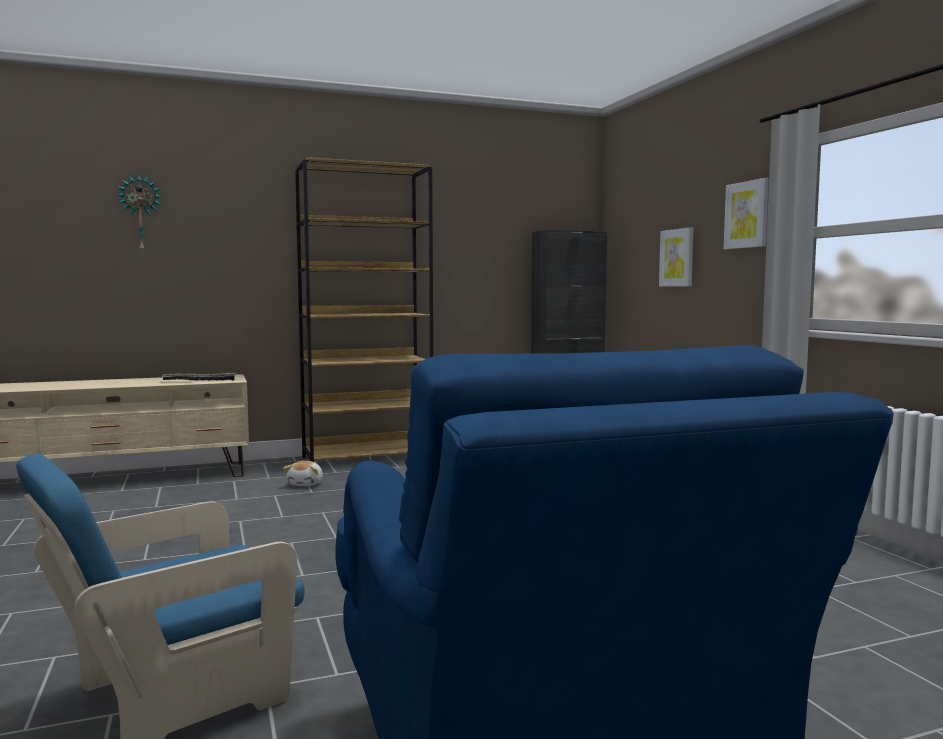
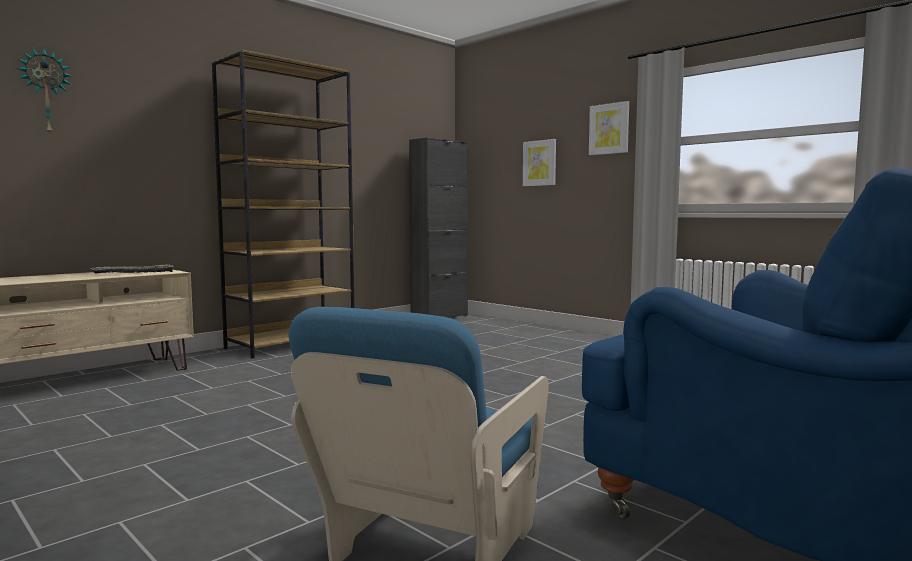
camera: 25 degrees left, 0 degrees up
(306, 484) = (265, 368): plush toy -> none

